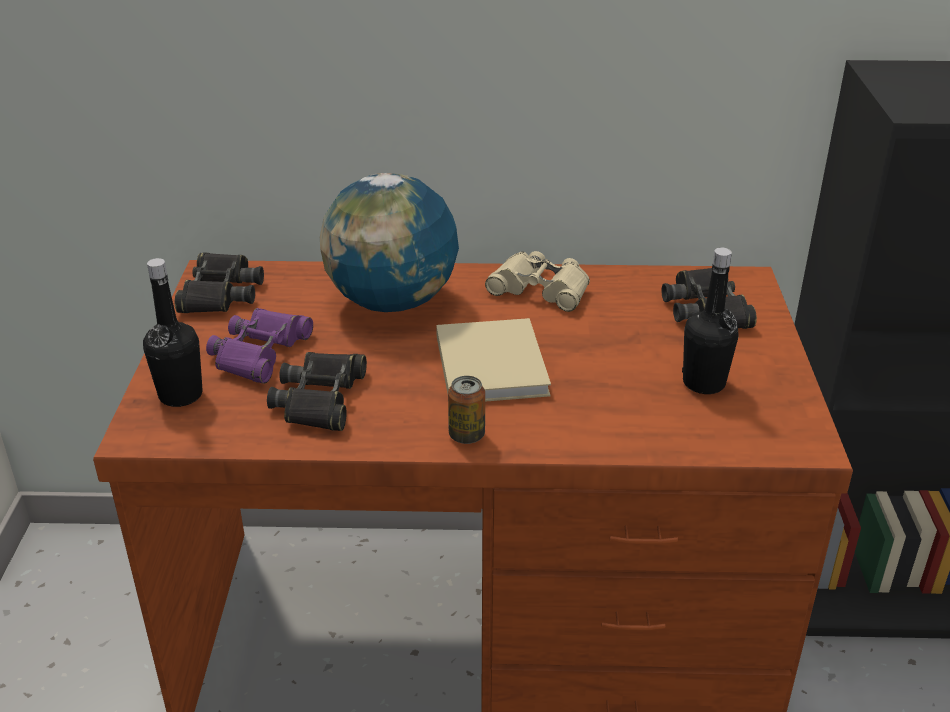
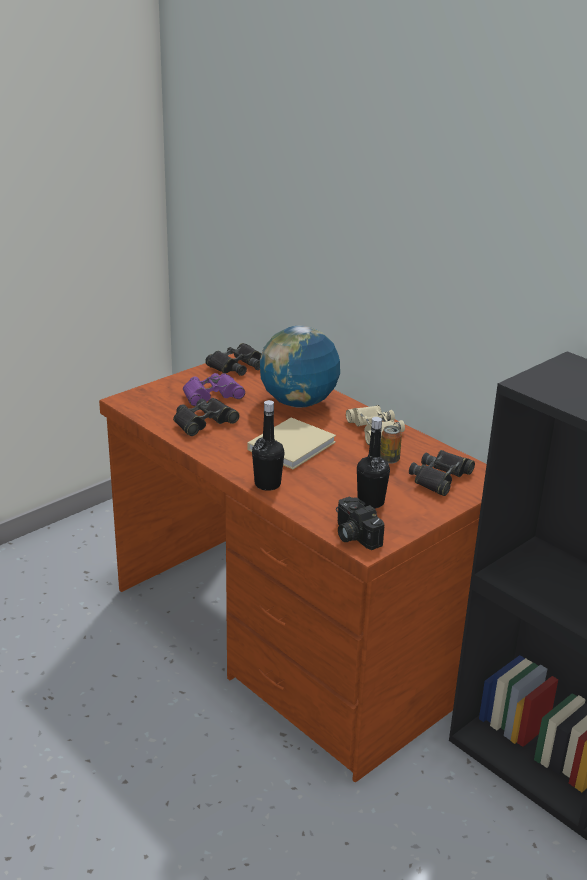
camera: 45 degrees right, 5 degrees down
(180, 395) = (159, 395): black bottle -> black bottle (267, 484)
(466, 435) = (232, 463): can -> can (389, 459)
(768, 438) = (353, 535): none -> camera

